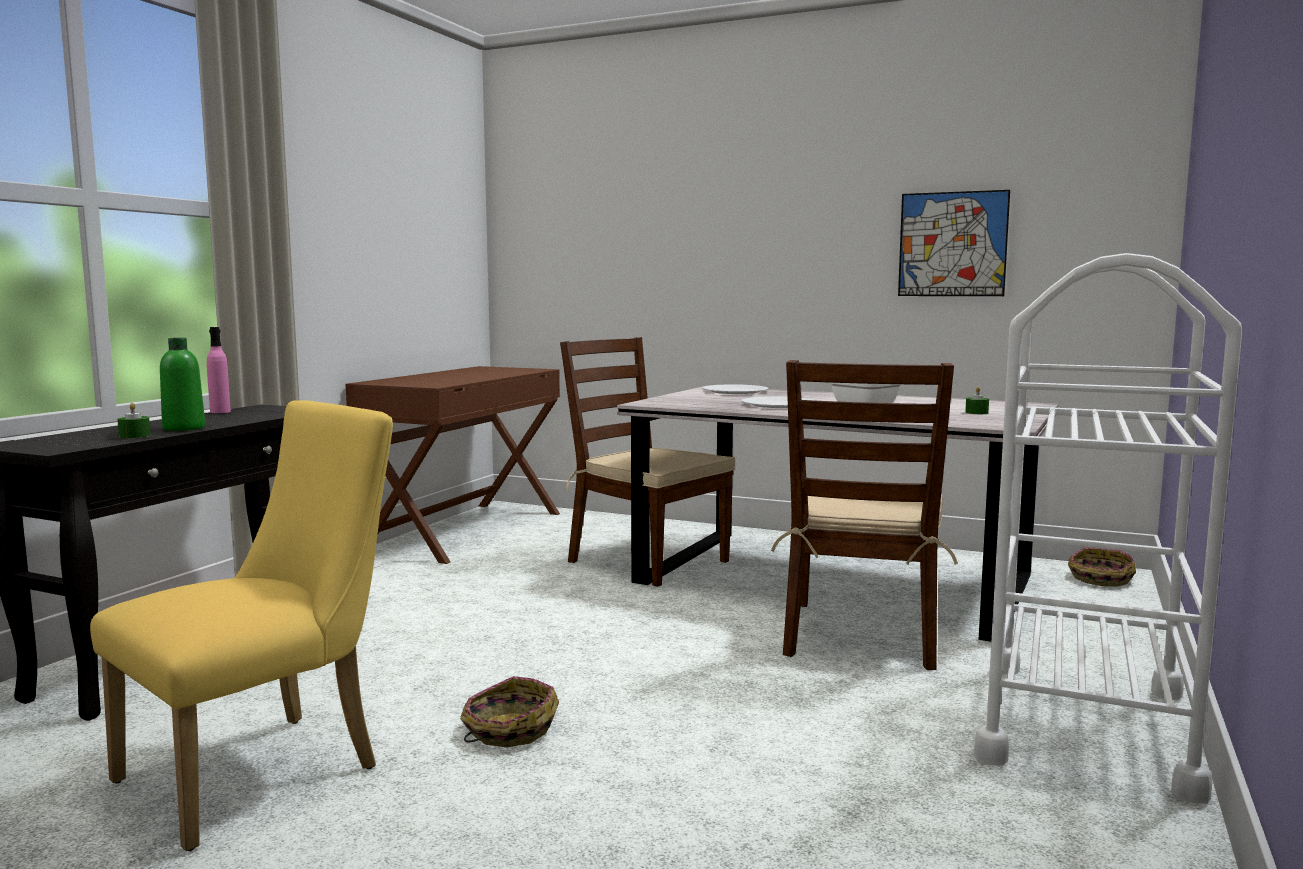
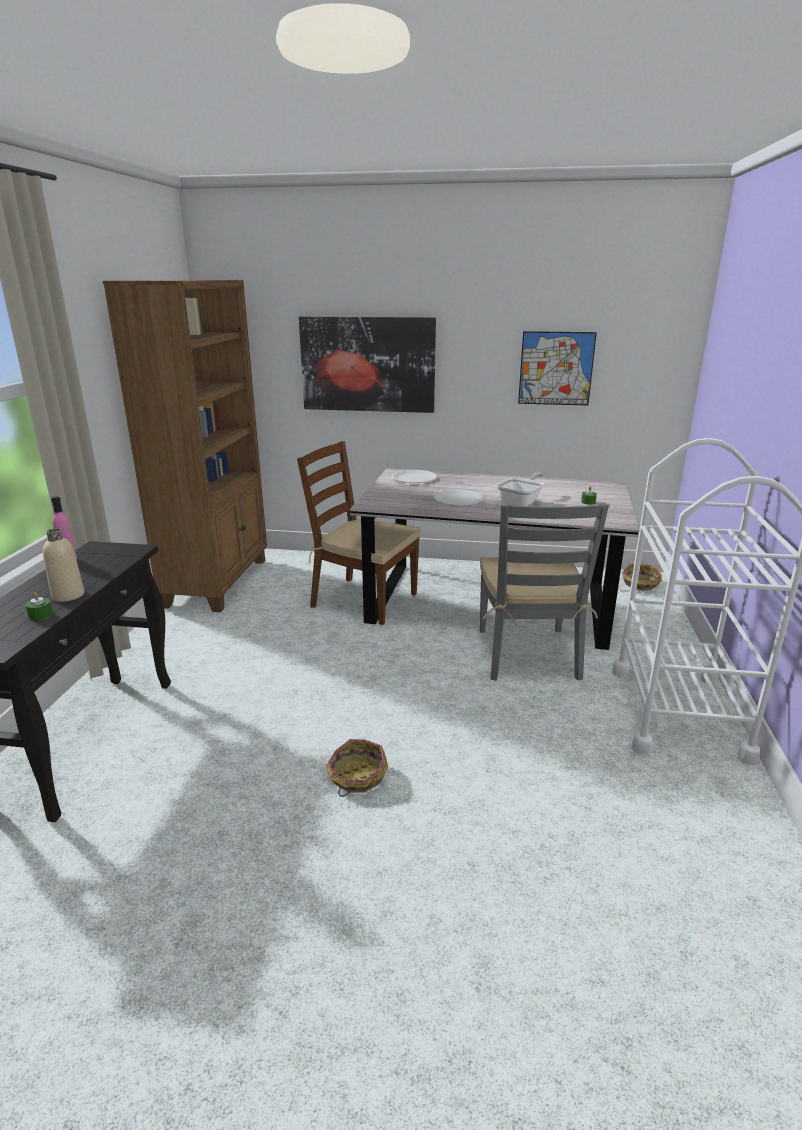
camera: 15 degrees left, 15 degrees up
(184, 428) = (68, 595): green bottle -> beige bottle
(267, 769) = (217, 842): yellow chair -> none
(464, 530) = (218, 582): brown desk -> brown bookcase
(692, 248) = (368, 364): none -> picture
(861, 635) = (528, 654): brown chair -> grey chair

